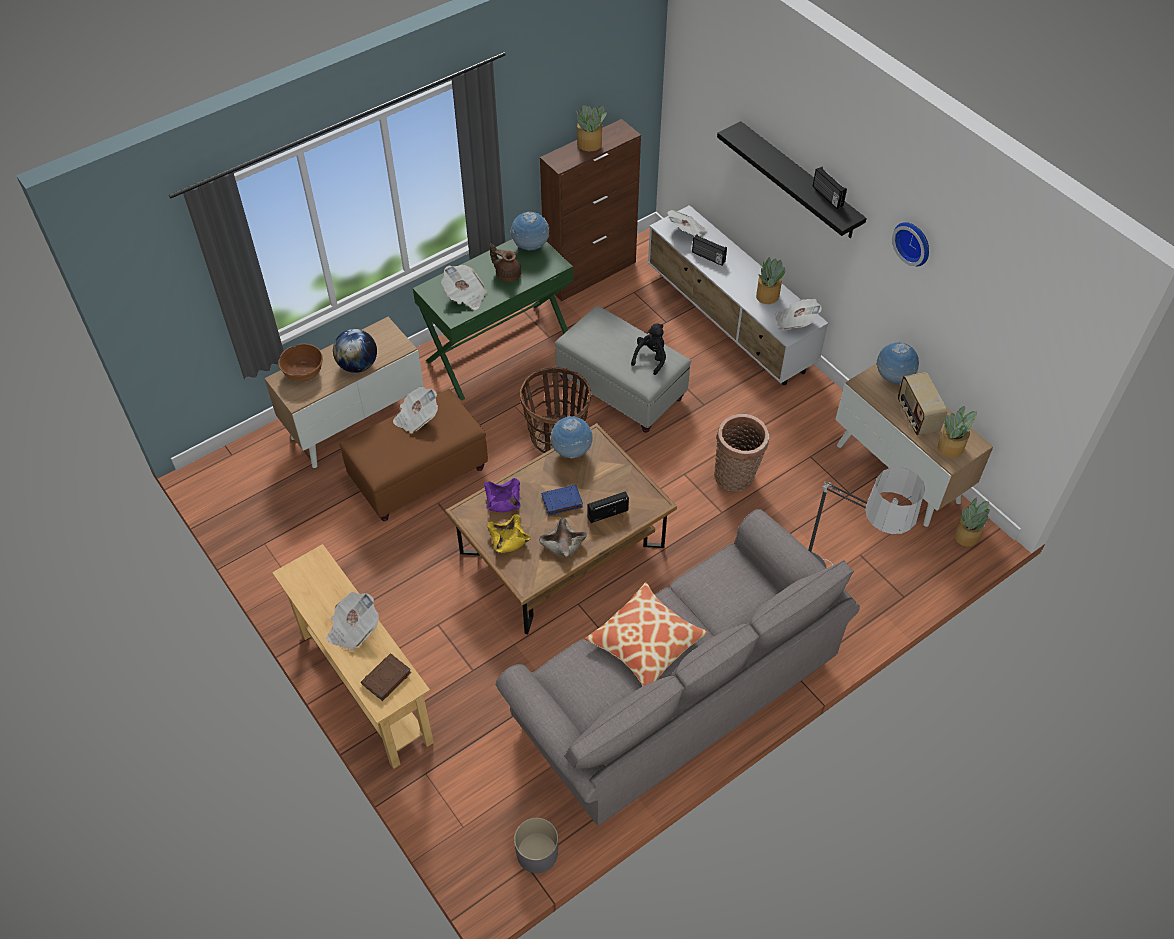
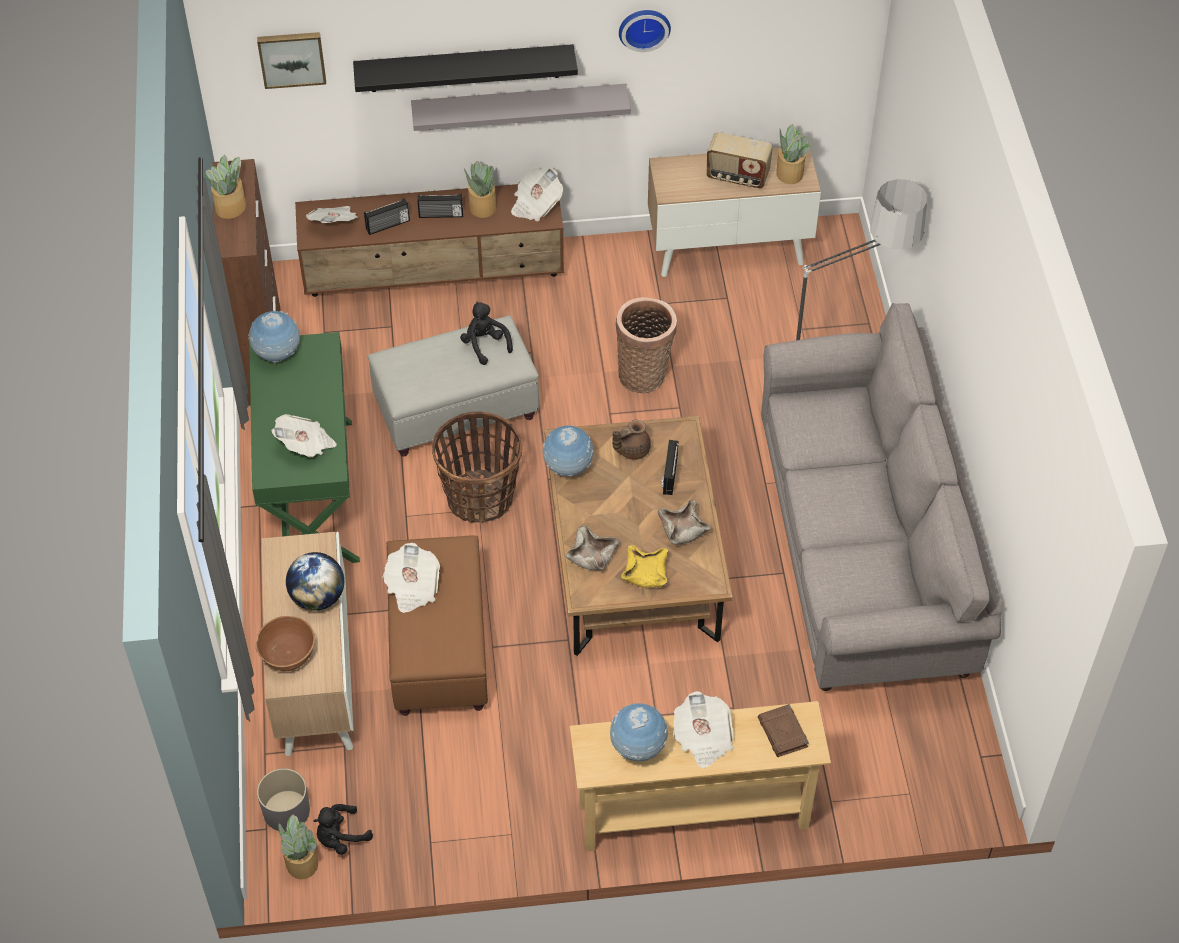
camera: 60 degrees left, 0 degrees up
(244, 495) = (340, 837): none -> black plush toy
(503, 500) = (591, 555): purple bowl -> beige bowl
(507, 274) = (304, 393): brown teapot -> brown teapot (631, 450)
(537, 853) = (971, 742): grey planter -> grey planter (287, 811)
(561, 502) = (628, 506): blue book -> none
(645, 642) = (842, 518): pillow -> none
(710, 90) = (292, 58): none -> picture
(729, 321) = (435, 274): white tv stand -> brown tv stand
(822, 242) = (519, 106): none -> grey shelf
(827, 196) = (521, 55): radio -> radio (441, 215)
(893, 378) = (679, 167): globe -> globe (638, 748)
(967, 535) = (833, 241): potted plant -> potted plant (302, 862)

